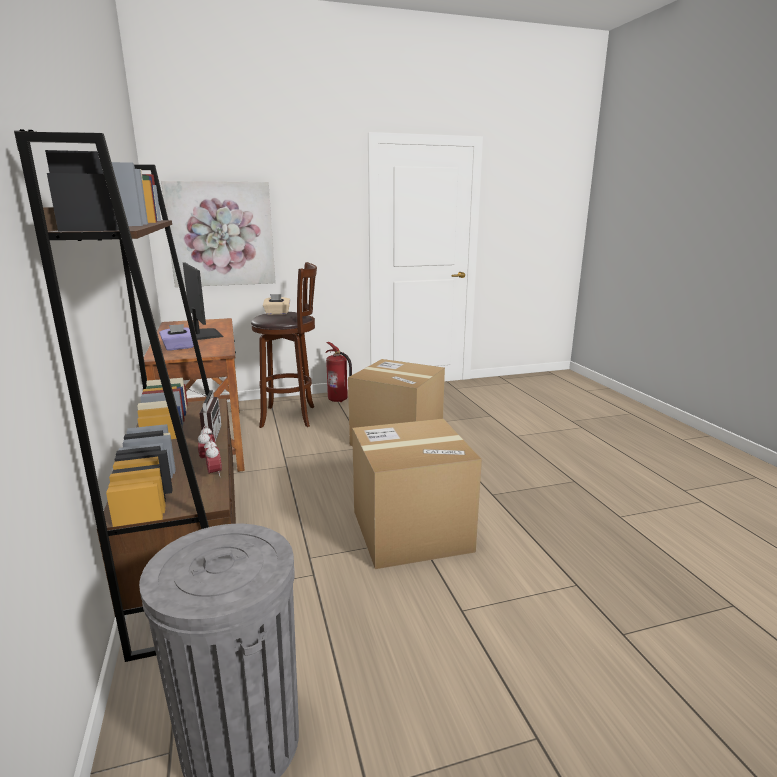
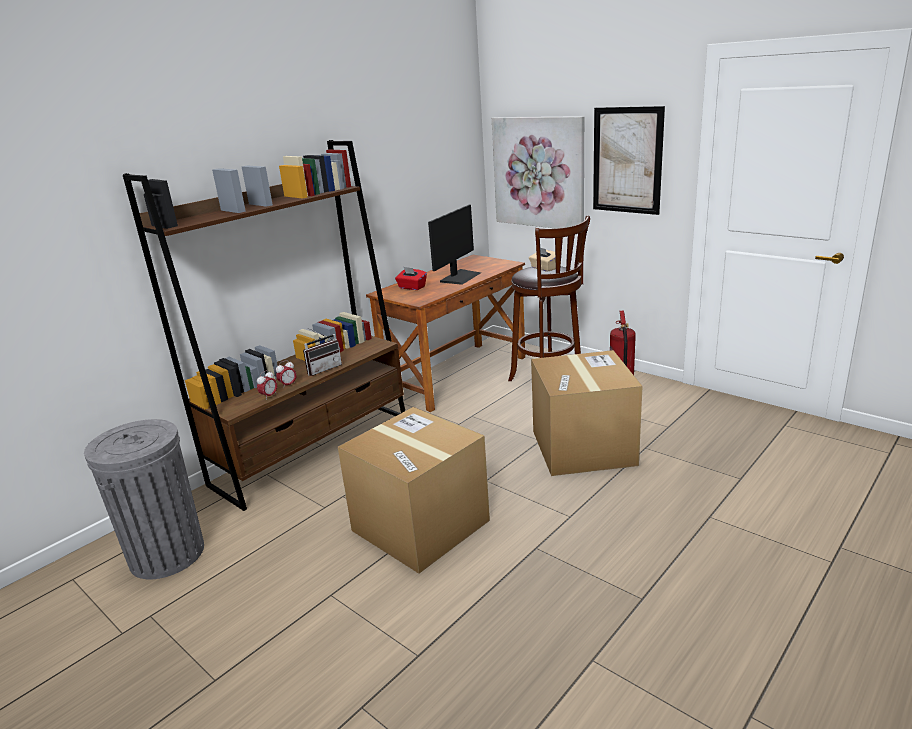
camera: 60 degrees right, 5 degrees up
(179, 348) = (411, 287): purple tissue box -> red tissue box
(311, 219) = (627, 160): none -> picture

